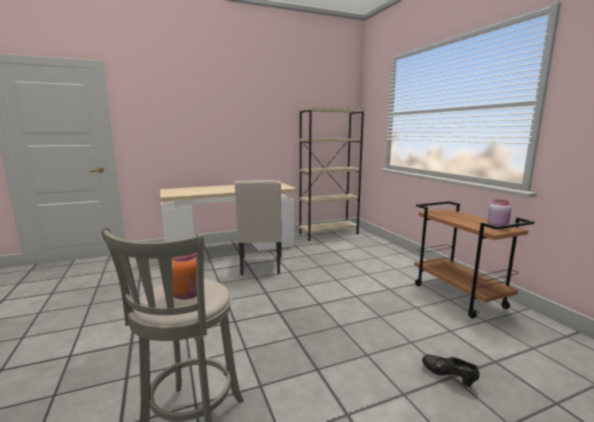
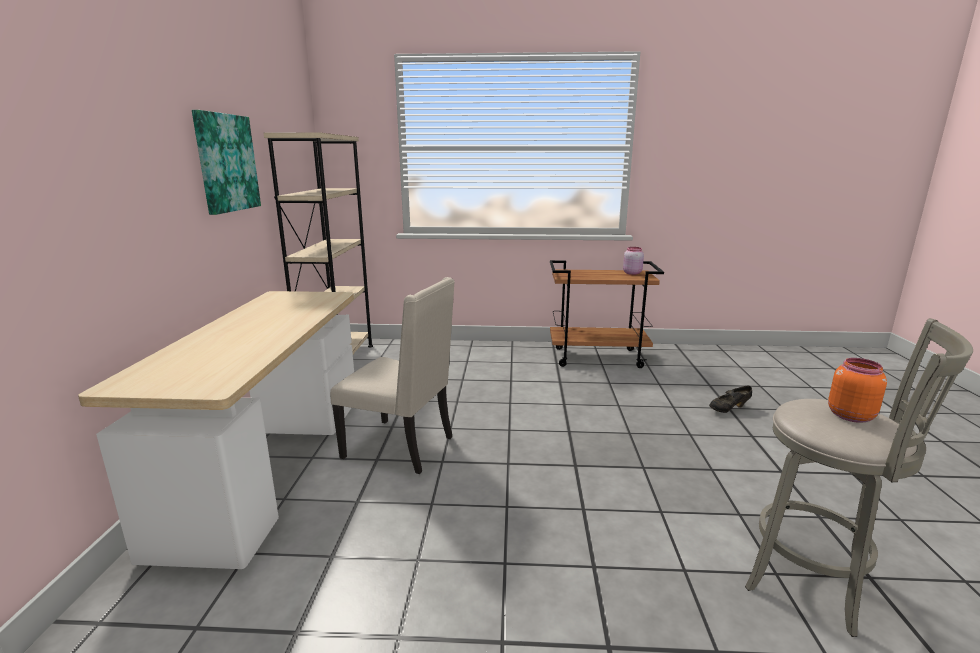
camera: 65 degrees left, 5 degrees up
(266, 122) = (226, 163): none -> picture

